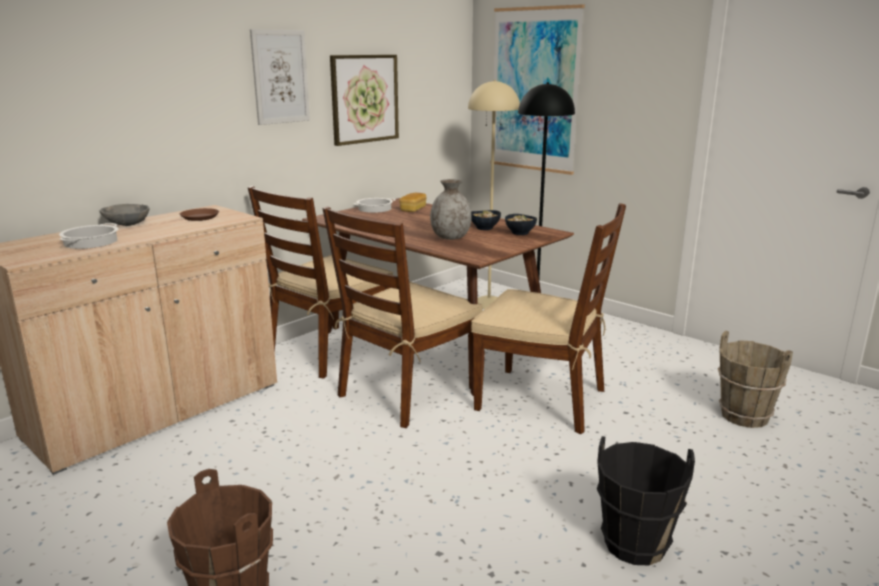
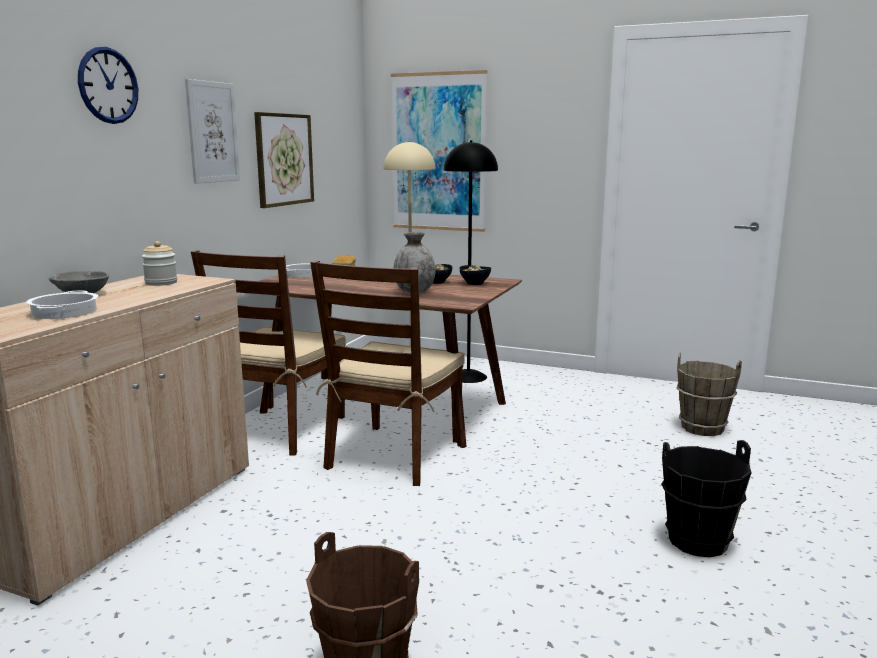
camera: 20 degrees left, 5 degrees down
(166, 41) = (108, 85): none -> wall clock
(200, 217) = (161, 283): brown plate -> jar
(542, 399) = (528, 441): brown chair -> none

